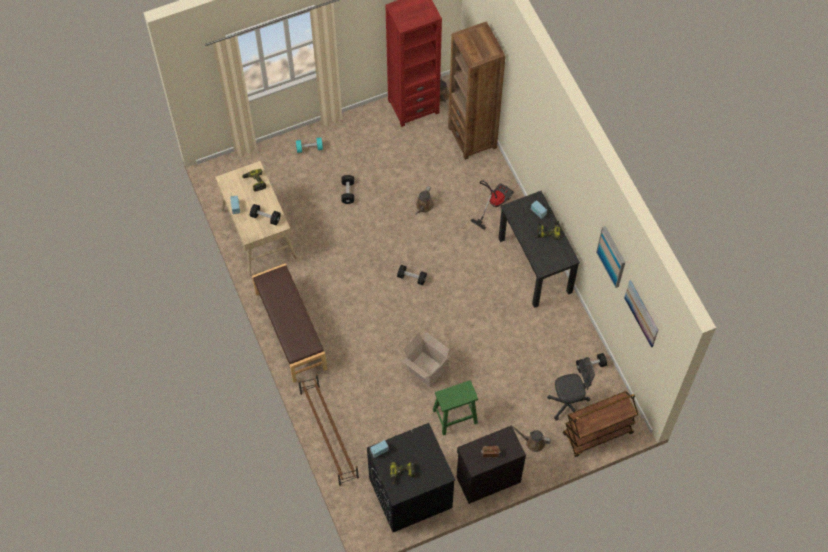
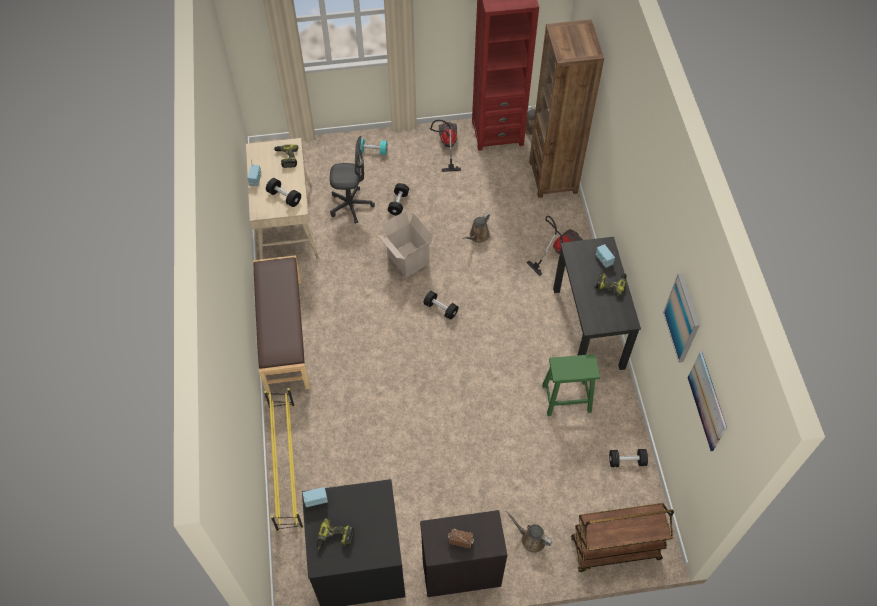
camera: 15 degrees right, 5 degrees down
(329, 434) = (286, 465): brown shoe rack -> yellow shoe rack
(372, 128) = (446, 146): none -> vacuum cleaner
(425, 369) = (424, 416): cardboard box -> cardboard box (407, 259)
(454, 416) = (442, 482): green stool -> green stool (565, 398)
(568, 404) = (587, 502): grey office chair -> grey office chair (351, 206)

